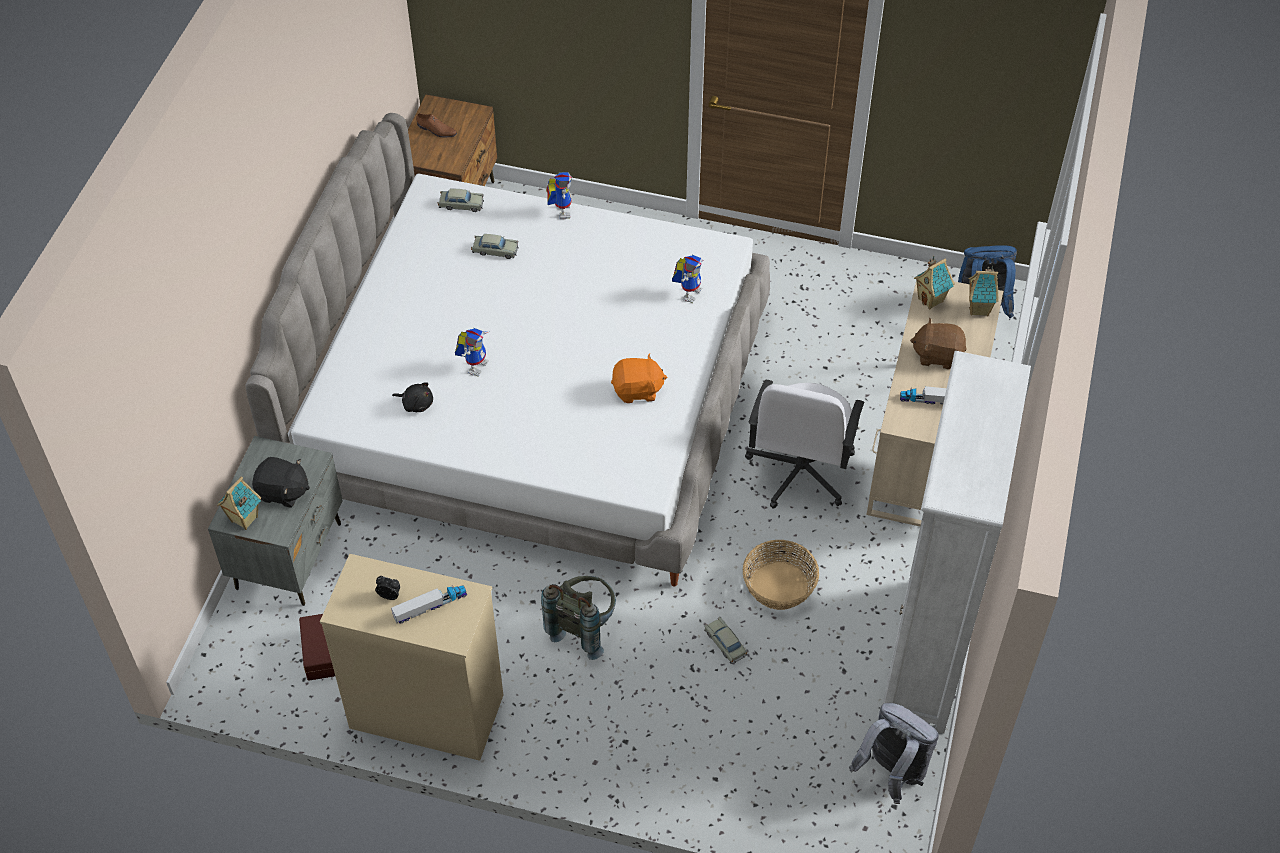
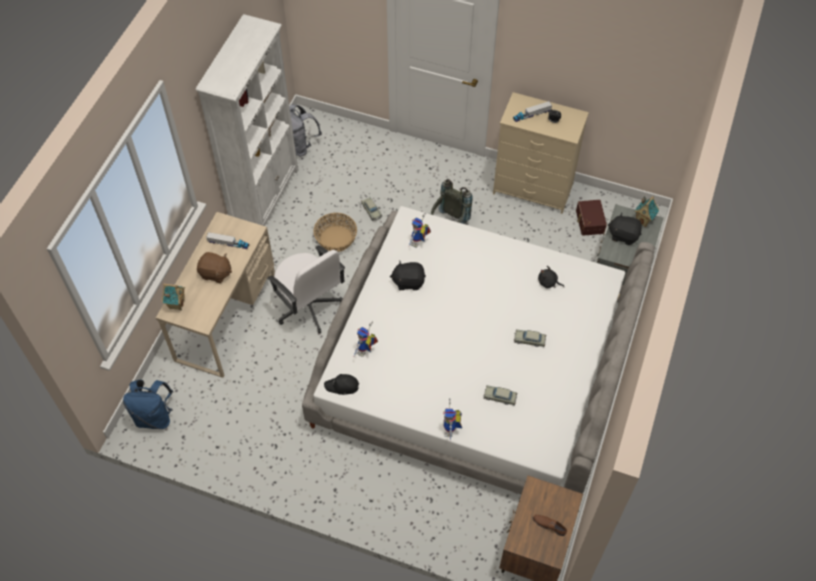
camera: 175 degrees left, 5 degrees up
(461, 204) = (526, 441): beige toy car -> beige toy car (529, 340)
(475, 364) = (512, 307): toy robot -> toy robot (418, 243)
(637, 390) = (408, 281): orange plush toy -> black plush toy
(714, 249) = (342, 386): none -> black cap
(799, 471) = (309, 306): white office chair -> white office chair turned 120 degrees clockwise
(931, 300) = (206, 313): toy house -> none

